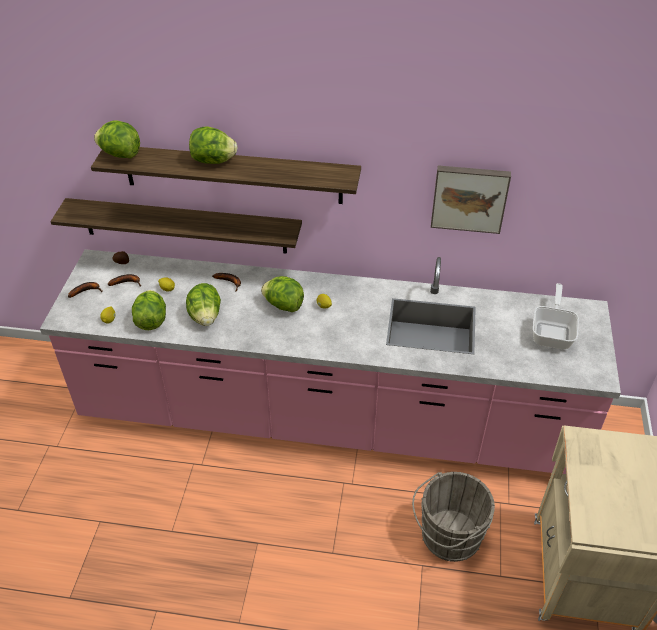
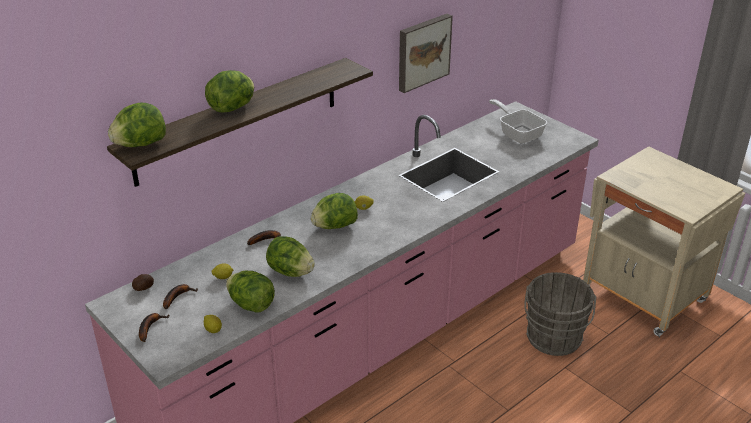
camera: 50 degrees left, 10 degrees down
(184, 226) = (192, 210): shelf -> none

